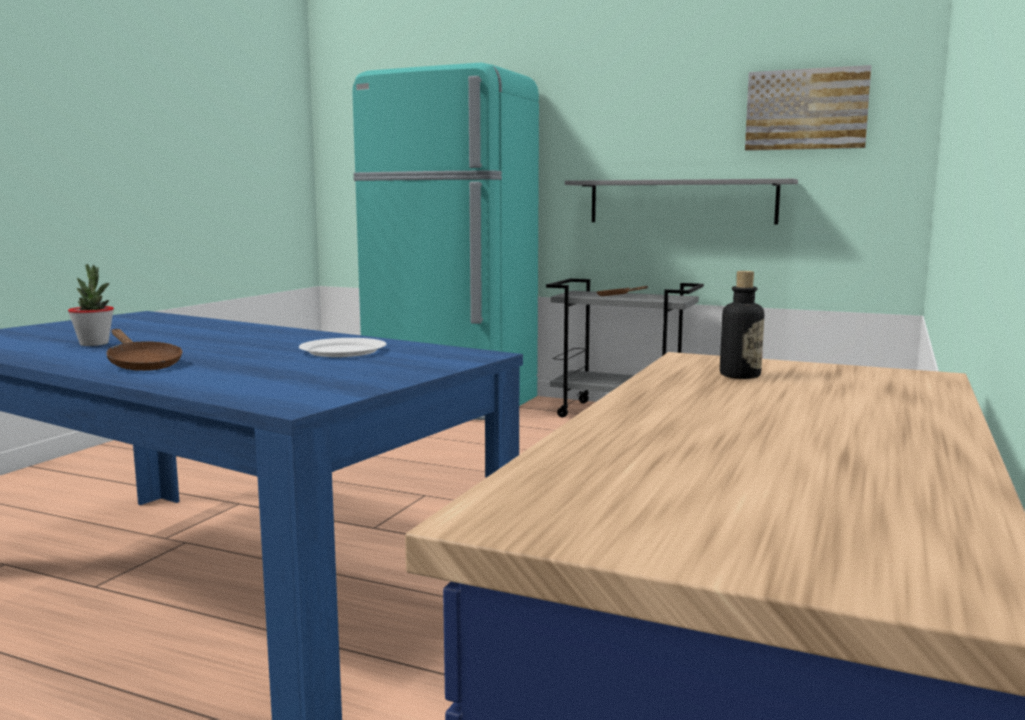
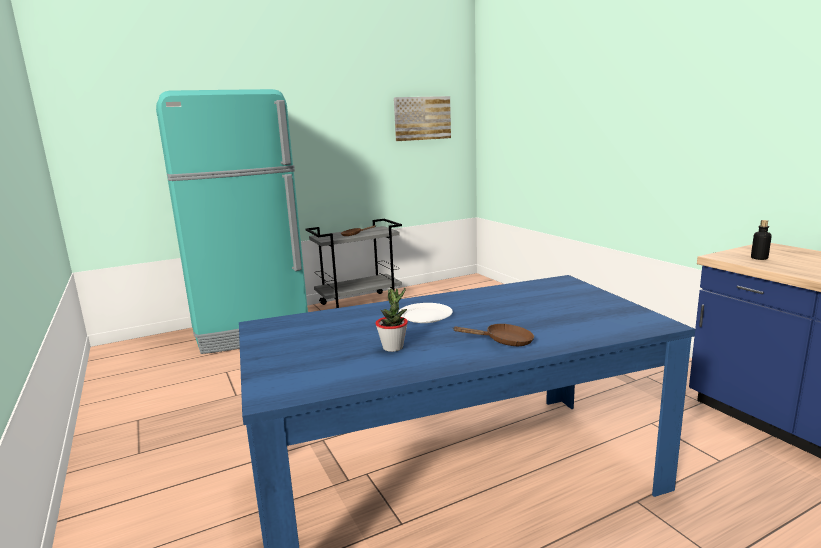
camera: 50 degrees left, 5 degrees up
(343, 351) = (517, 298): white plate -> white plate (425, 315)
(681, 201) = (365, 172): grey shelf -> none

